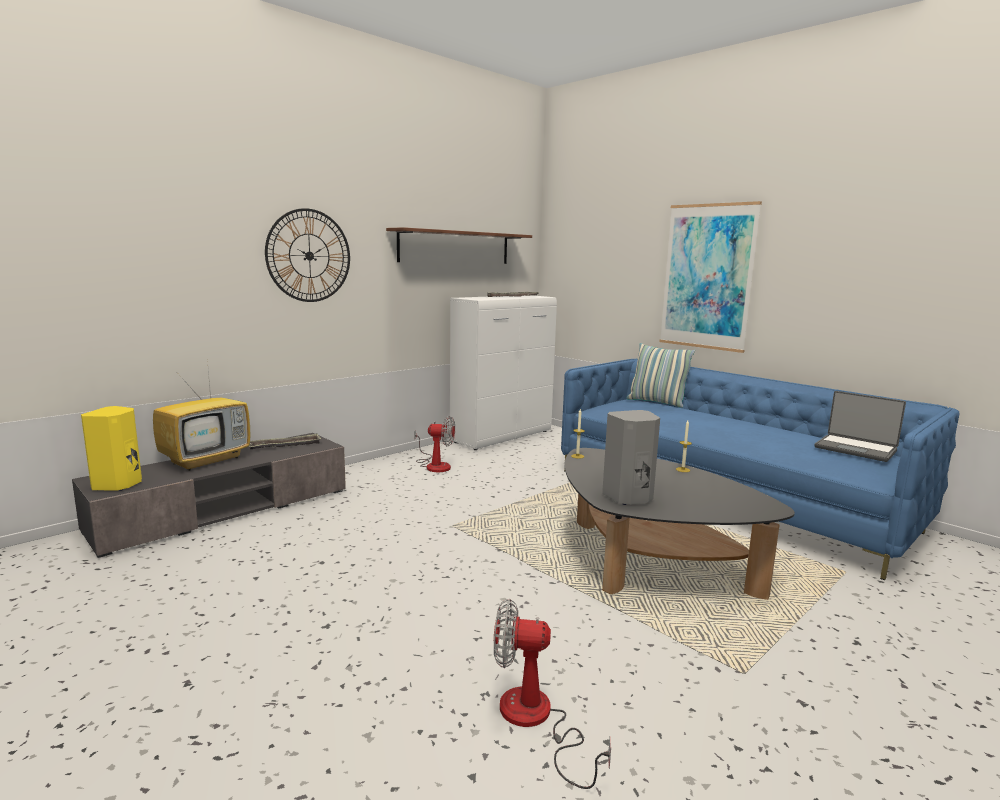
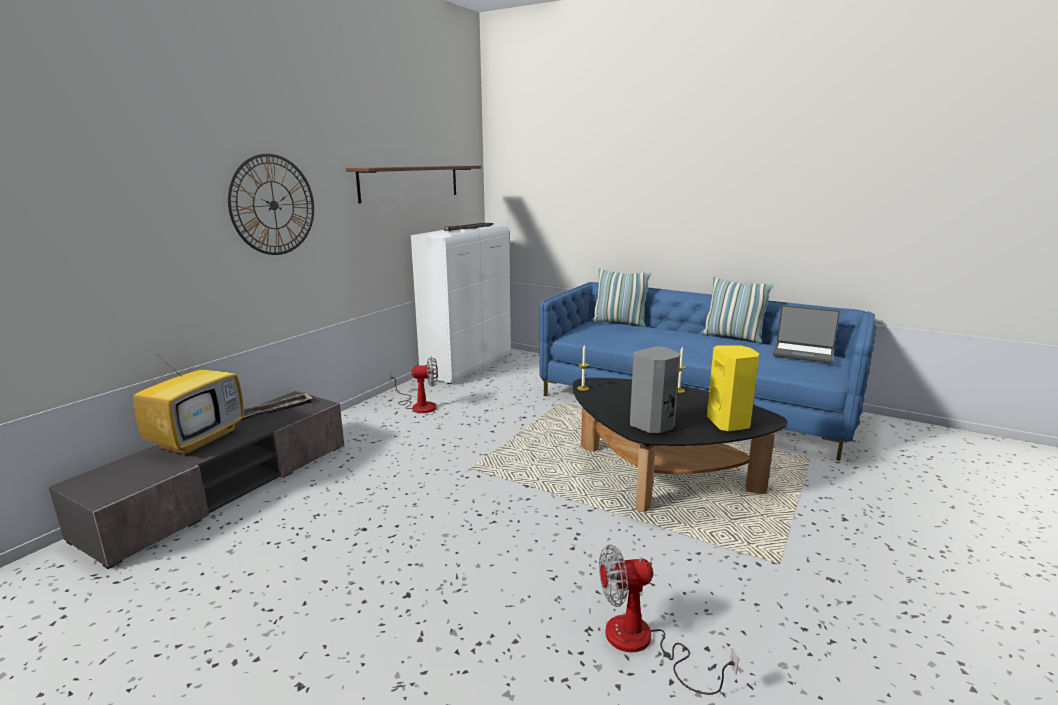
camera: 15 degrees left, 5 degrees up
(119, 485) = (115, 485): yellow speaker -> yellow speaker (729, 423)
(707, 277) = (655, 204): picture -> none
(778, 426) = (732, 337): none -> pillow

